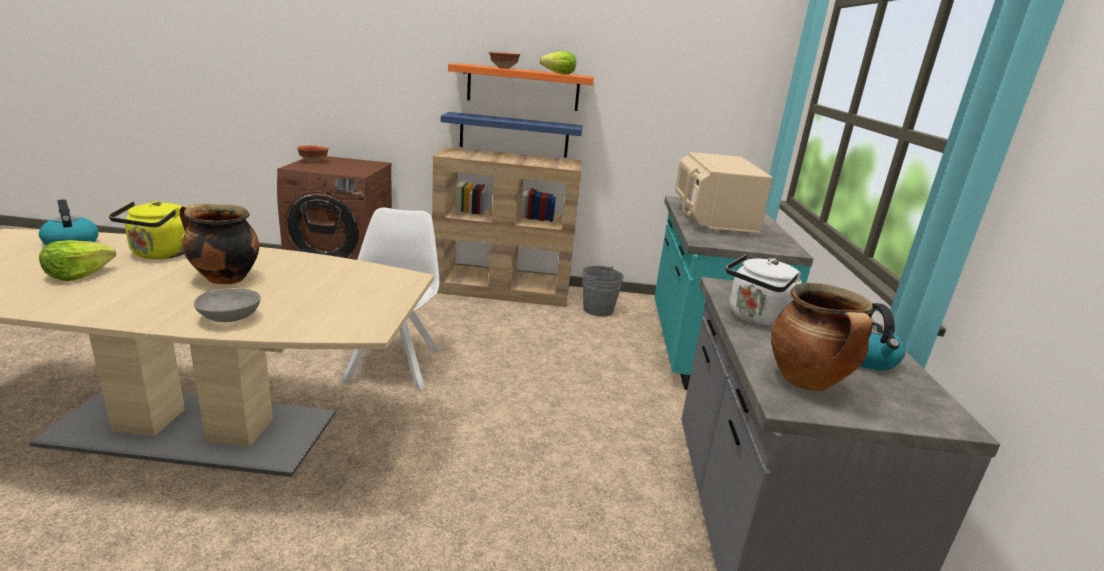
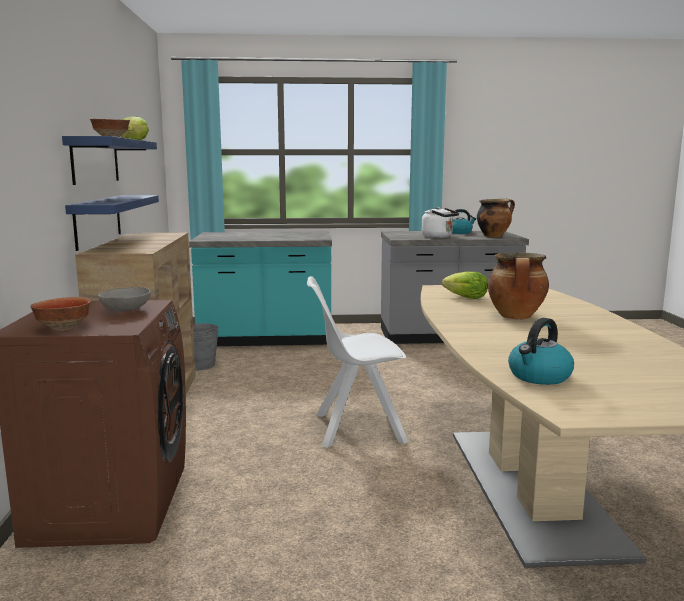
camera: 95 degrees left, 10 degrees down
(78, 274) = (591, 350): lettuce -> lettuce (466, 298)
(161, 254) = (505, 341): yellow kettle -> none
(229, 318) = (567, 305): grey bowl -> grey bowl (126, 310)
(523, 87) = (95, 161): orange shelf -> blue shelf
(712, 220) = (262, 237): beige microwave -> none

